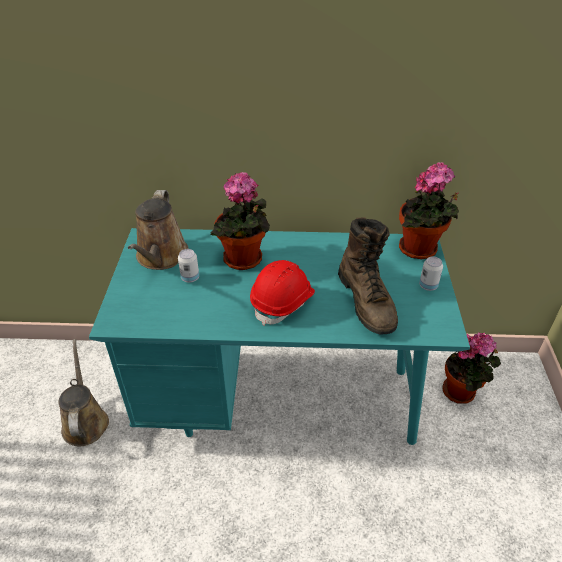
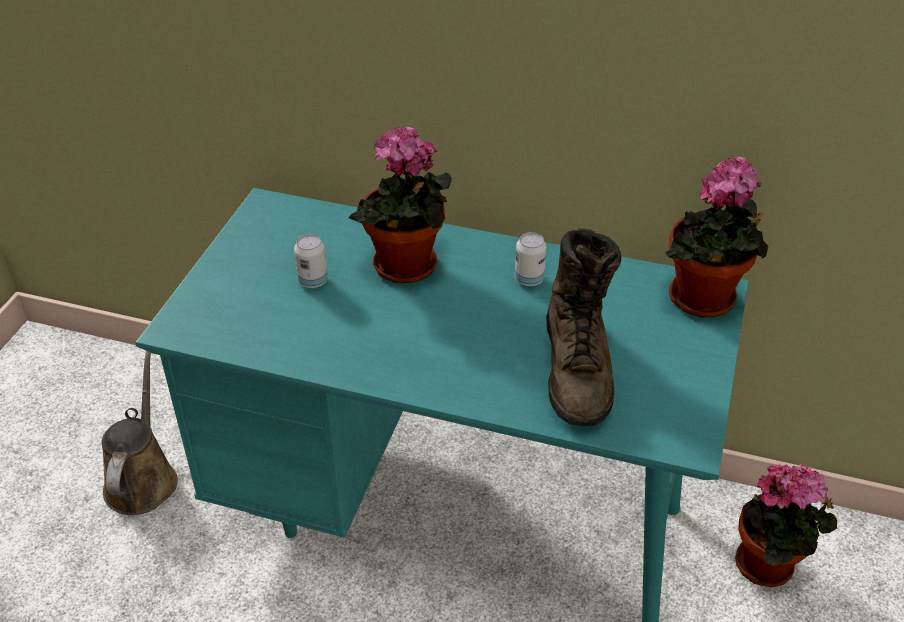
camera: 15 degrees right, 0 degrees up
(161, 257) = (281, 241): brown watering can -> none
(283, 302) = (441, 345): red hard hat -> none
(428, 286) = (691, 363): can -> can (529, 279)

